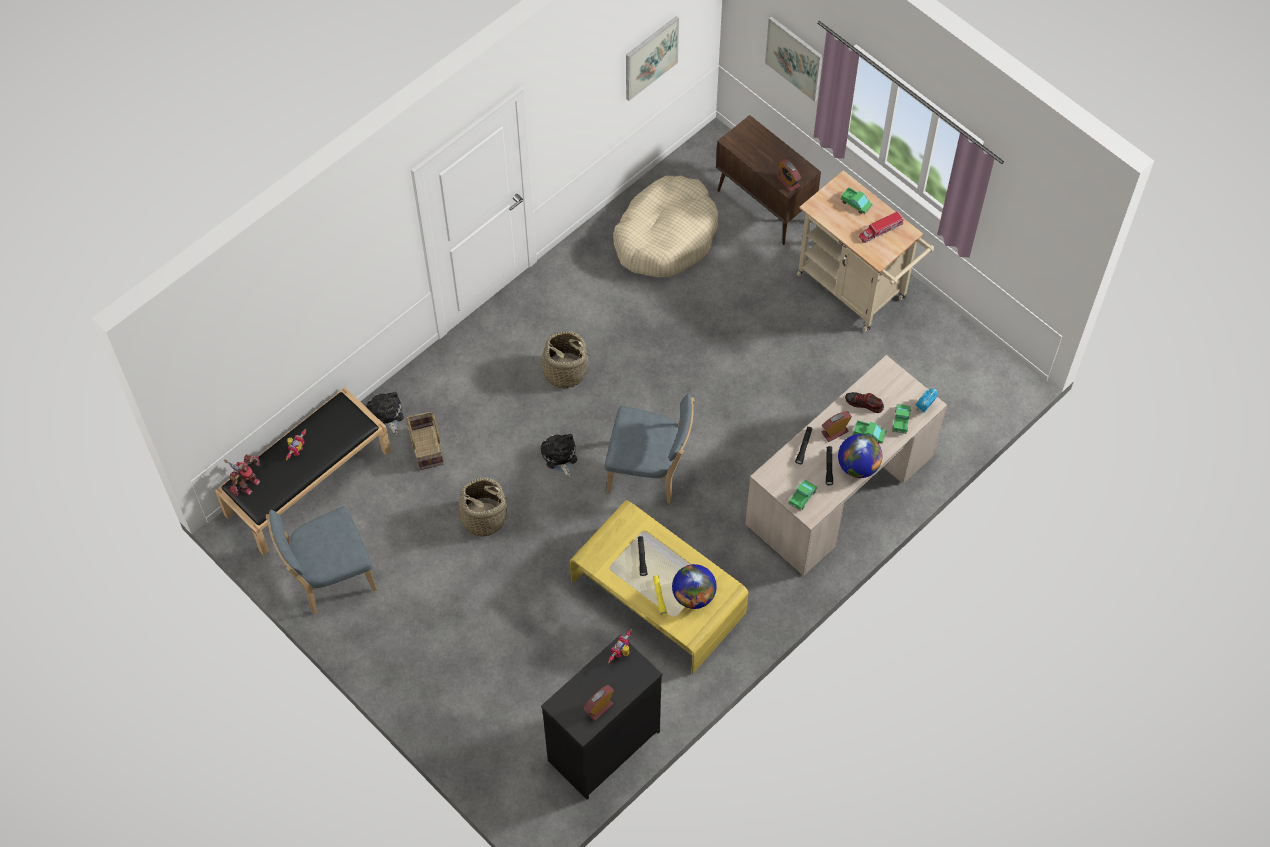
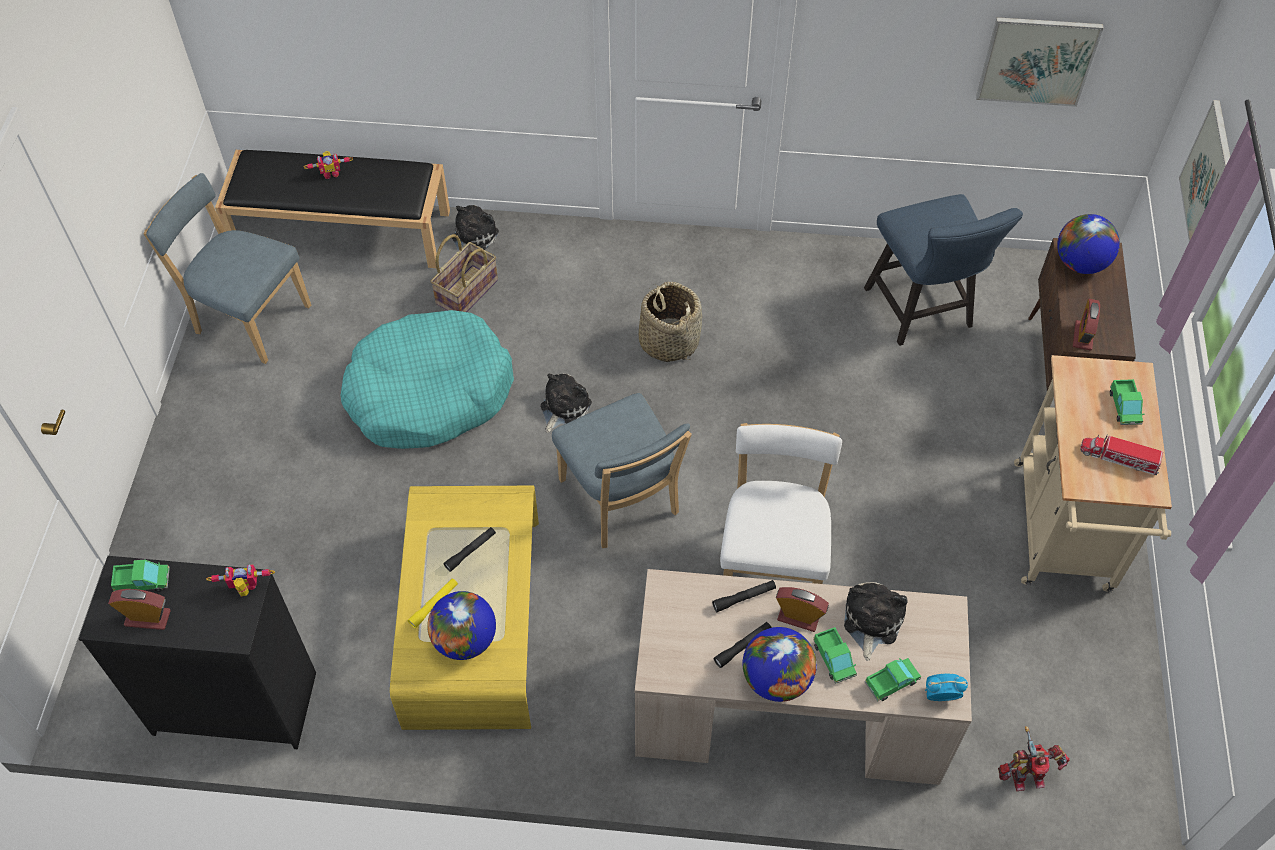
camera: 50 degrees right, 5 degrees down
(247, 484) = (259, 164): toy robot -> toy robot (1026, 776)
(483, 517) = (429, 393): basket -> turquoise dog bed
(666, 235) = (923, 313): beige dog bed -> blue chair
(744, 143) = (1080, 263): none -> globe
(752, 431) = (772, 563): none -> white chair
(802, 497) = (672, 647): toy truck -> toy truck (143, 581)
(864, 404) = (871, 622): shoe -> plush toy

